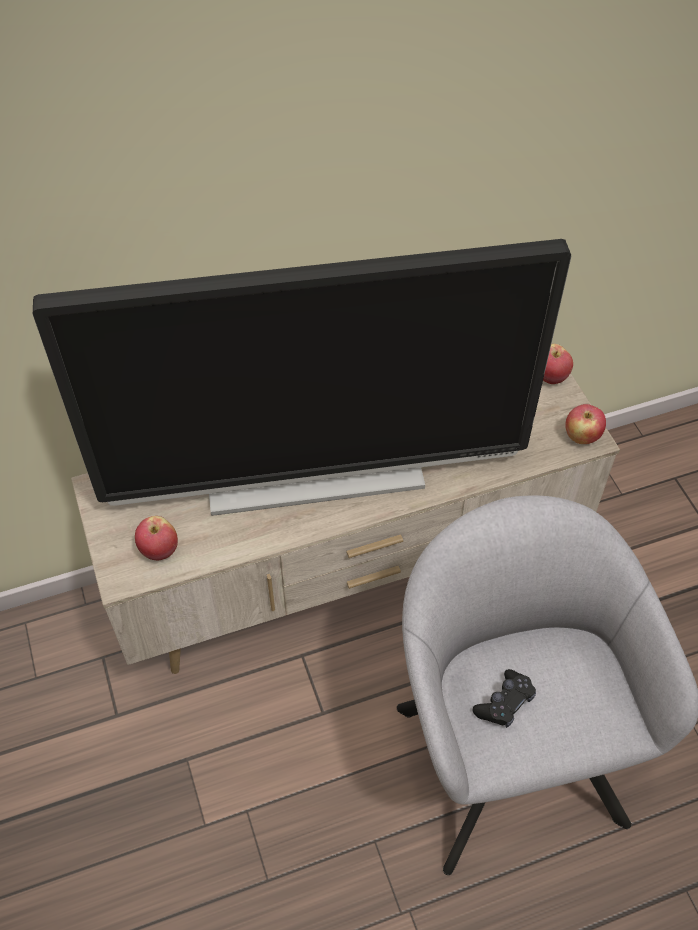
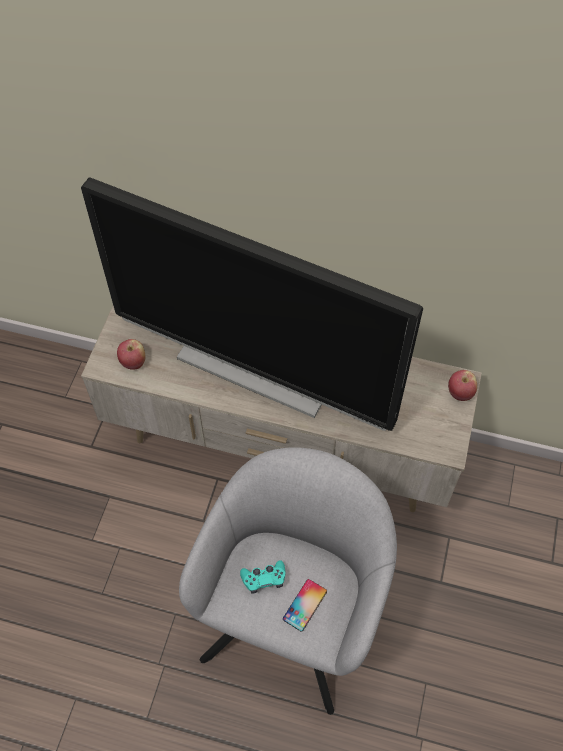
camera: 35 degrees right, 5 degrees up
(505, 703) = (264, 579): black game controller -> turquoise game controller
(571, 701) = (305, 605): none -> phone
(581, 436) = (445, 445): apple -> none

